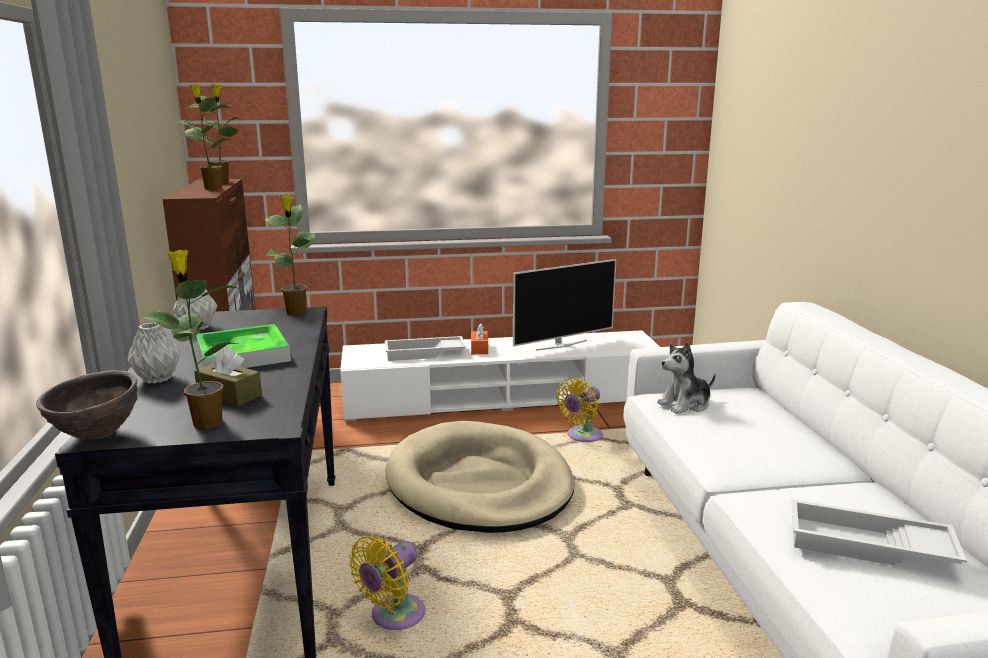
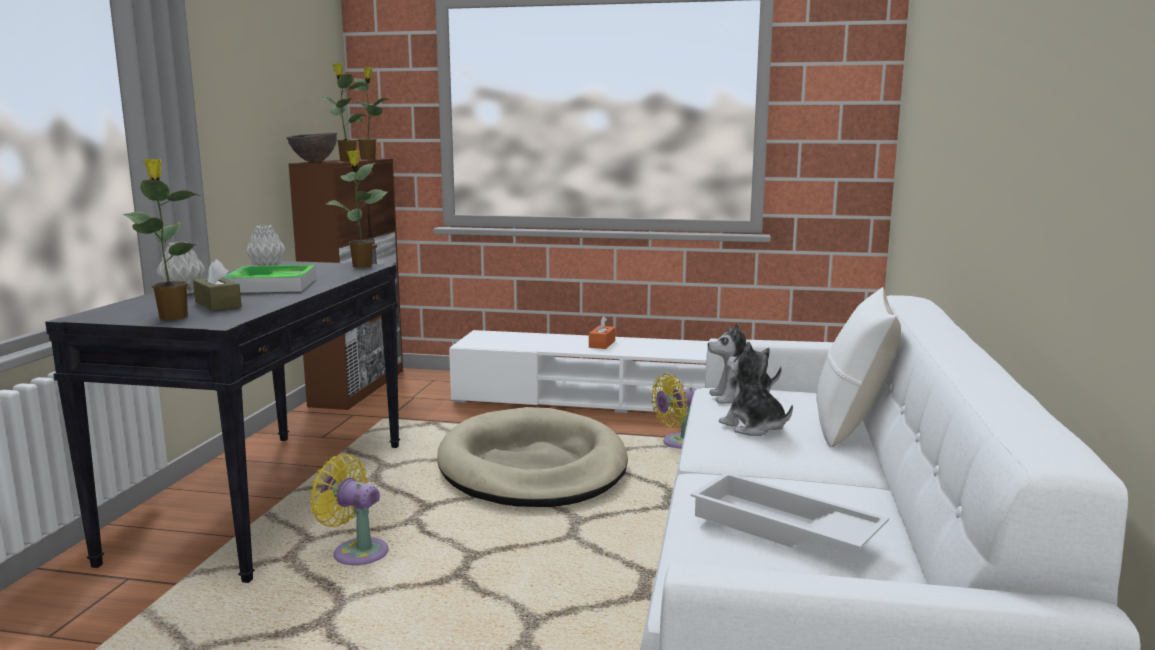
camera: 20 degrees right, 5 degrees down
(96, 436) = (87, 316): brown bowl -> brown bowl (314, 162)
(393, 617) = (356, 552): yellow fan -> yellow fan turned 60 degrees clockwise
(424, 354) = (542, 343): white tray -> none
(561, 345) = (692, 349): television -> none
(731, 437) = (753, 427): none -> plush toy
(794, 421) = (851, 425): none -> white pillow

